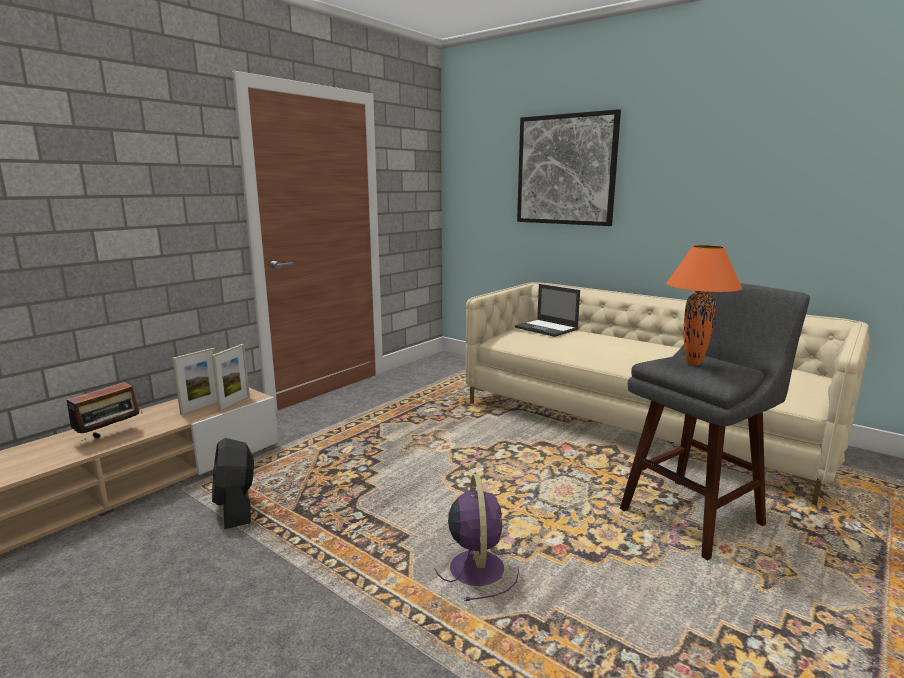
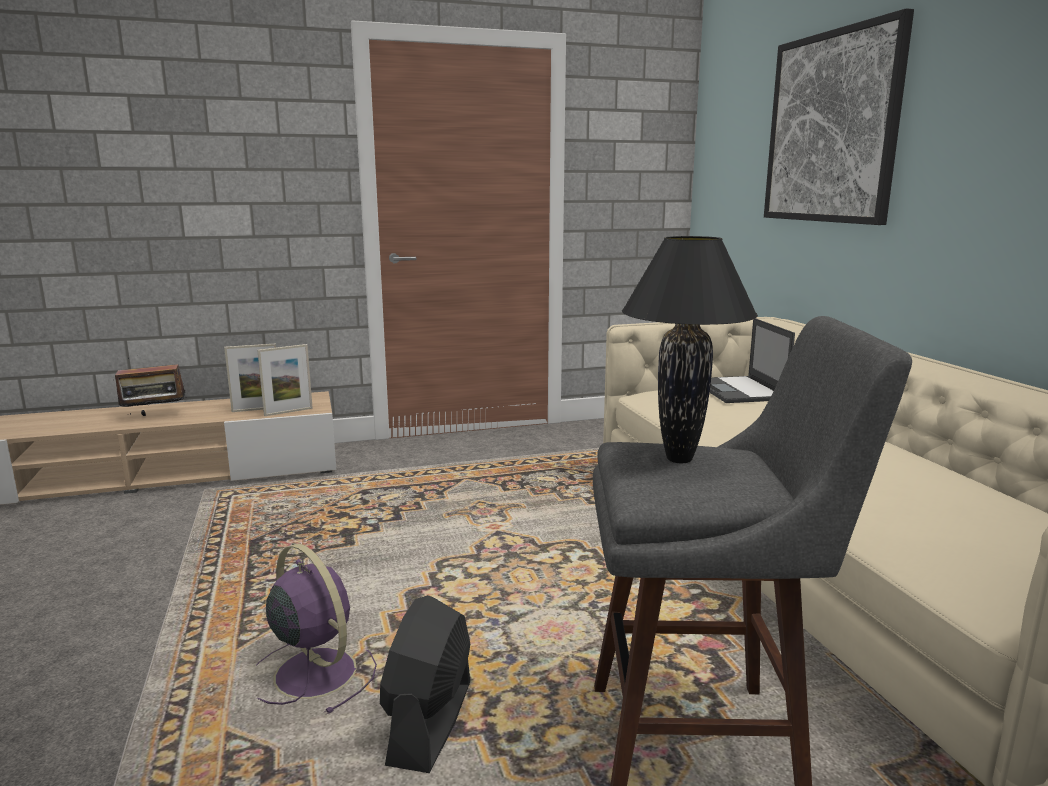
camera: 35 degrees right, 0 degrees up
(236, 508) = (215, 521): black fan -> black fan (430, 723)
(476, 566) = (313, 672): purple fan -> purple fan turned 75 degrees counterclockwise
(694, 363) = (680, 459): orange table lamp -> black table lamp

